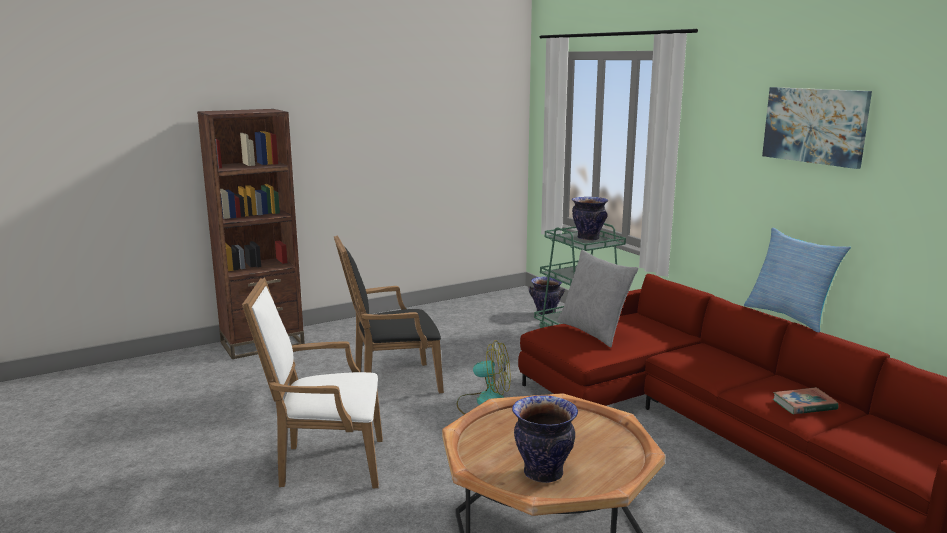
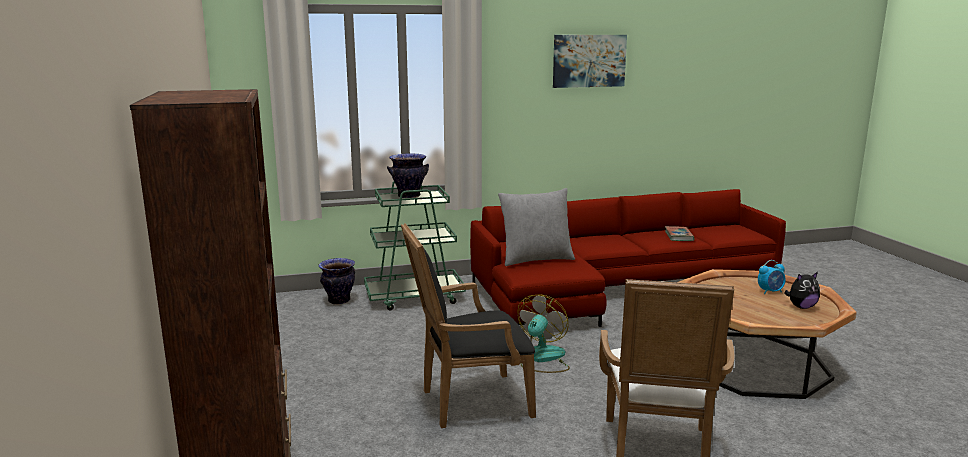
camera: 75 degrees left, 0 degrees up
(391, 383) = (468, 402): black armchair -> black armchair turned 75 degrees clockwise
(544, 473) = (801, 307): vase -> plush toy
(589, 455) = (770, 292): none -> alarm clock
(789, 316) = (607, 195): pillow -> none

